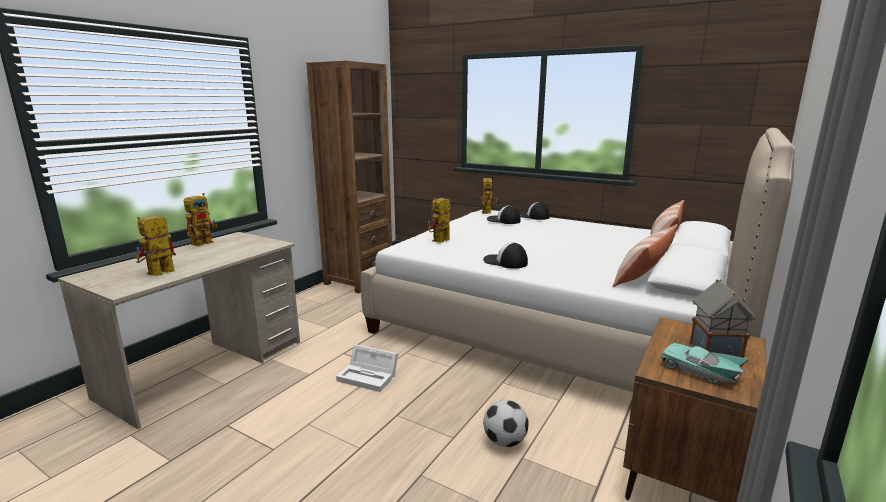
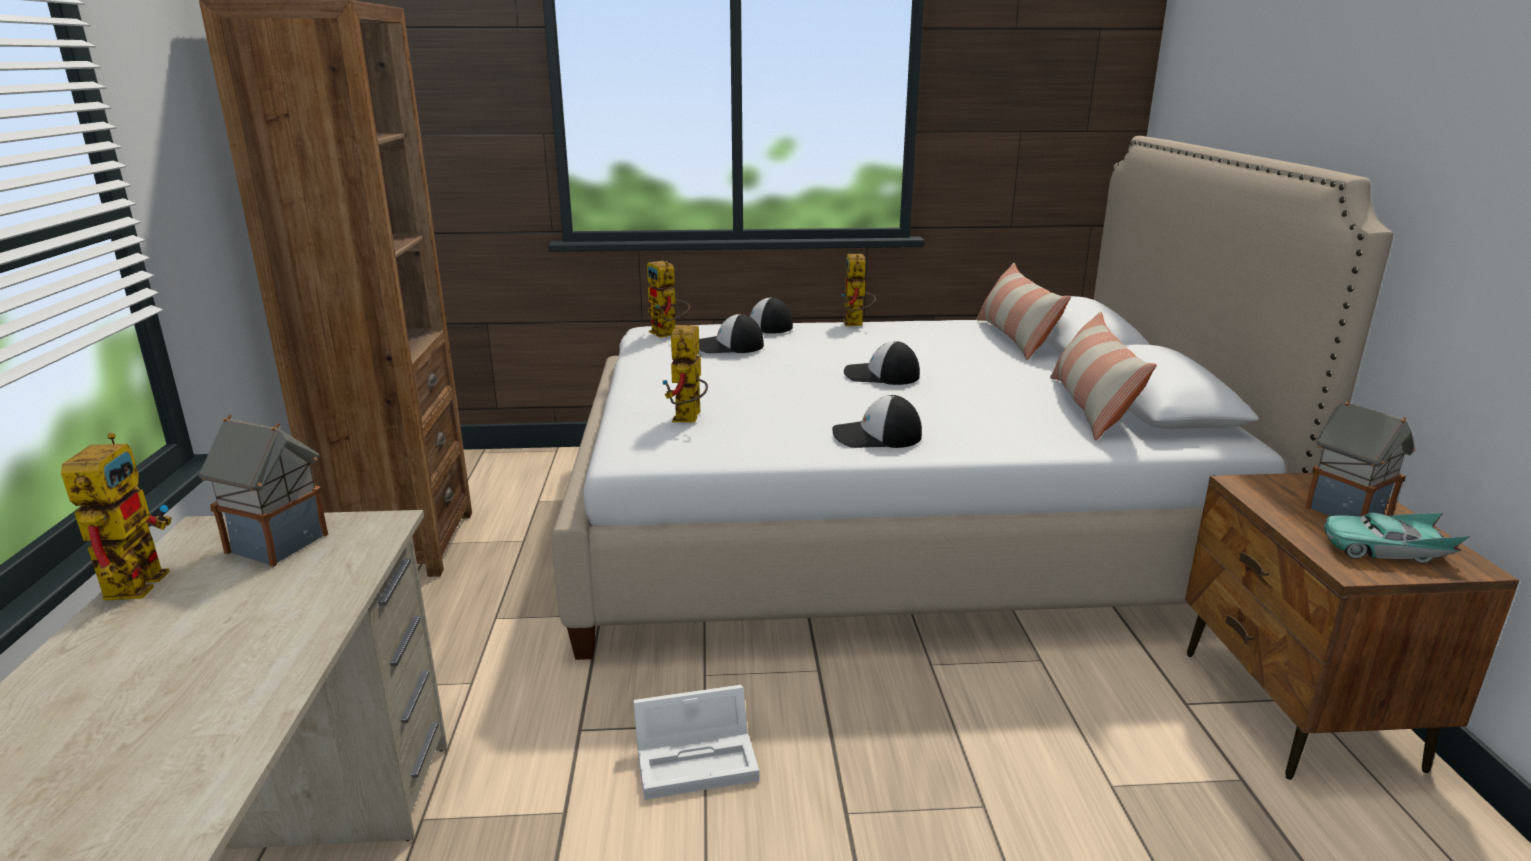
camera: 35 degrees left, 5 degrees up
(157, 274) = (182, 736): toy robot -> toy robot (856, 324)
(246, 242) = (279, 544): none -> toy house
(504, 441) = (1059, 771): football -> none
(553, 242) = (881, 375): none -> cap

